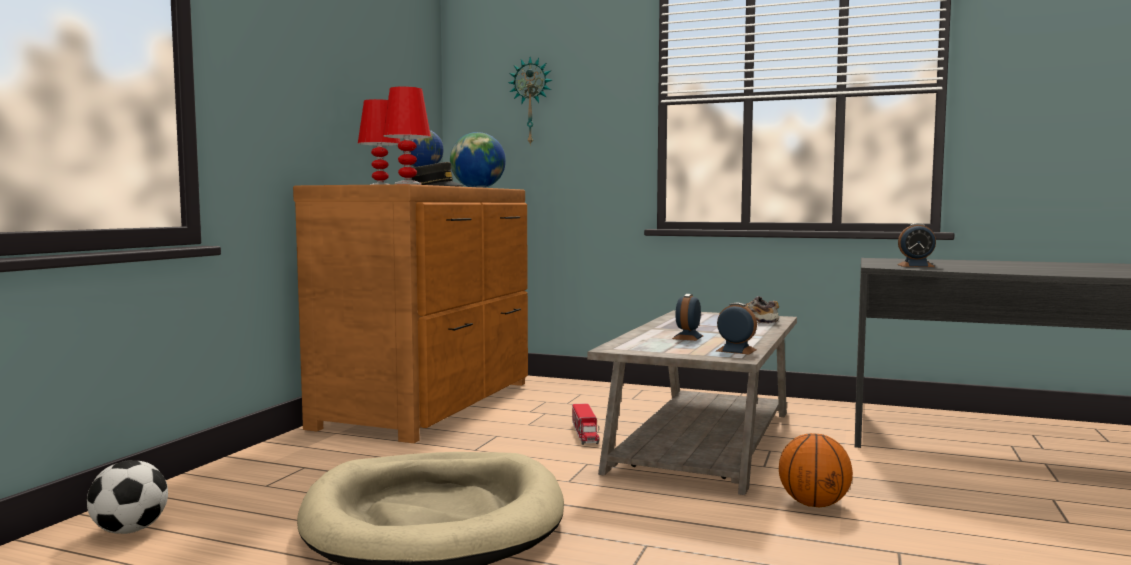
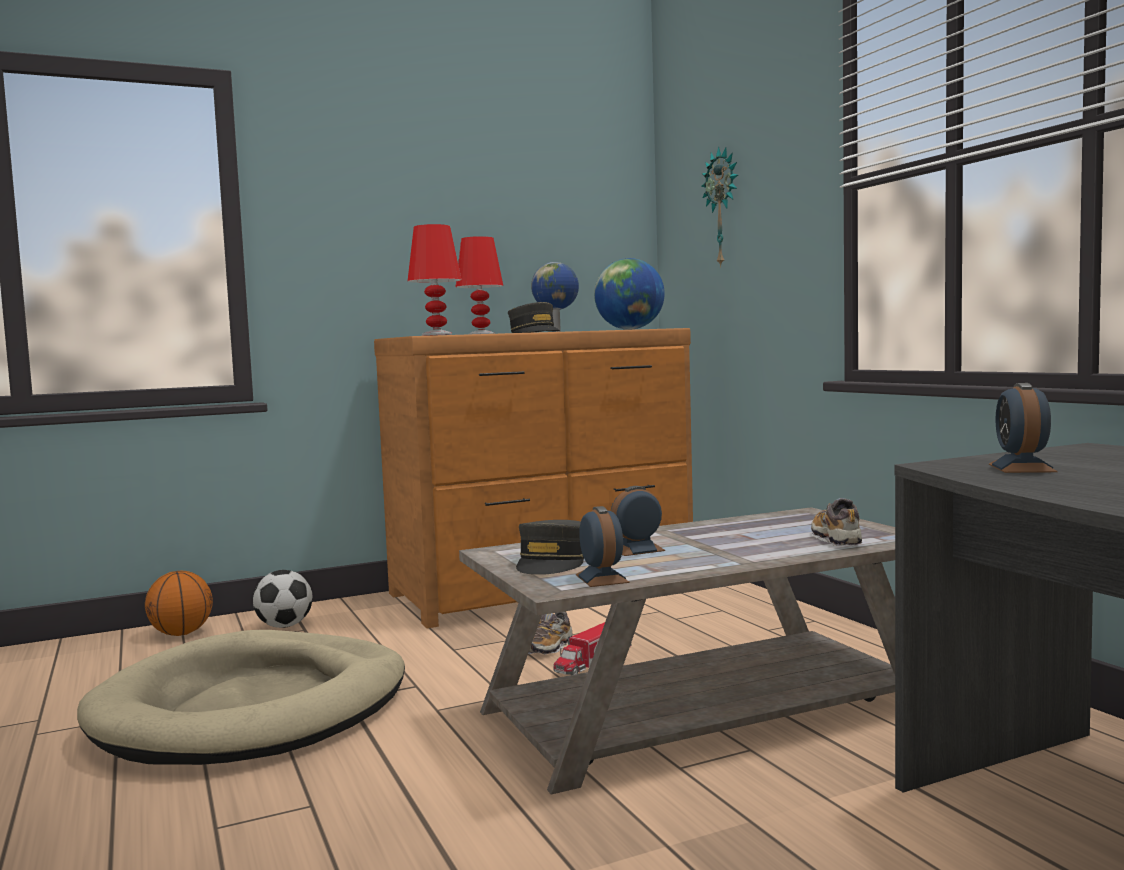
camera: 45 degrees right, 0 degrees up
(130, 531) = (107, 651): football -> football (284, 626)
(537, 434) = (549, 648): none -> shoe
(676, 348) = (551, 563): none -> grey cap
(814, 504) = (593, 841): basketball -> basketball (181, 634)
(915, 266) = (1021, 468): alarm clock -> alarm clock turned 45 degrees clockwise

